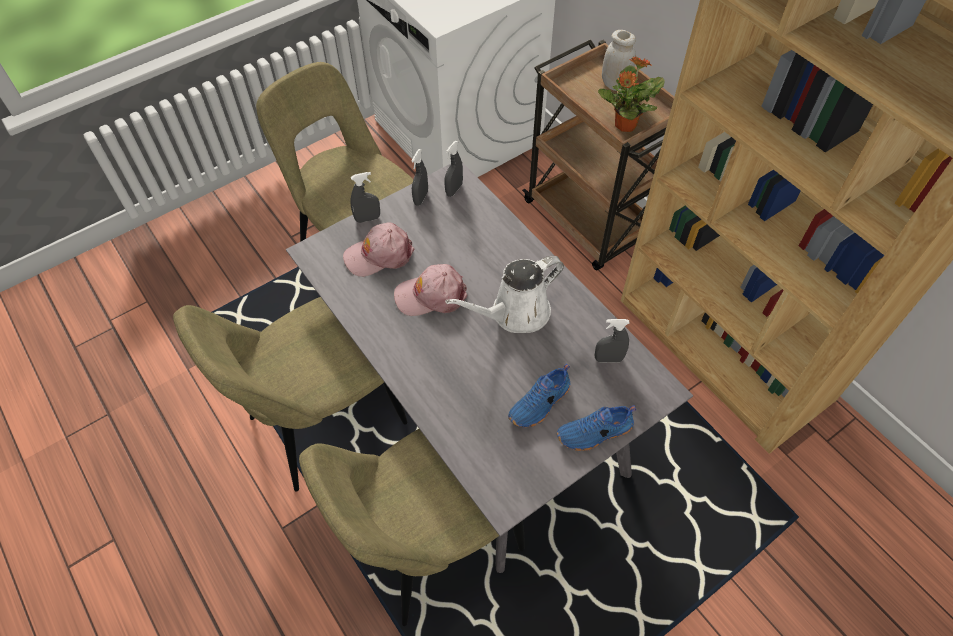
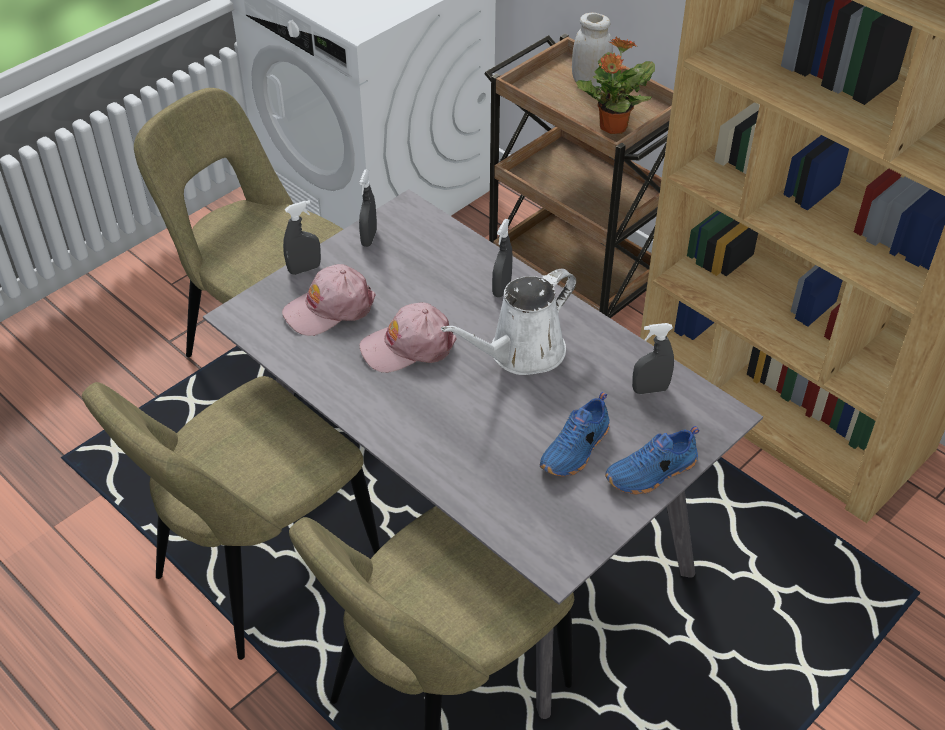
camera: 10 degrees left, 10 degrees down
(454, 189) = (410, 224): grey spray bottle -> grey spray bottle (502, 288)

